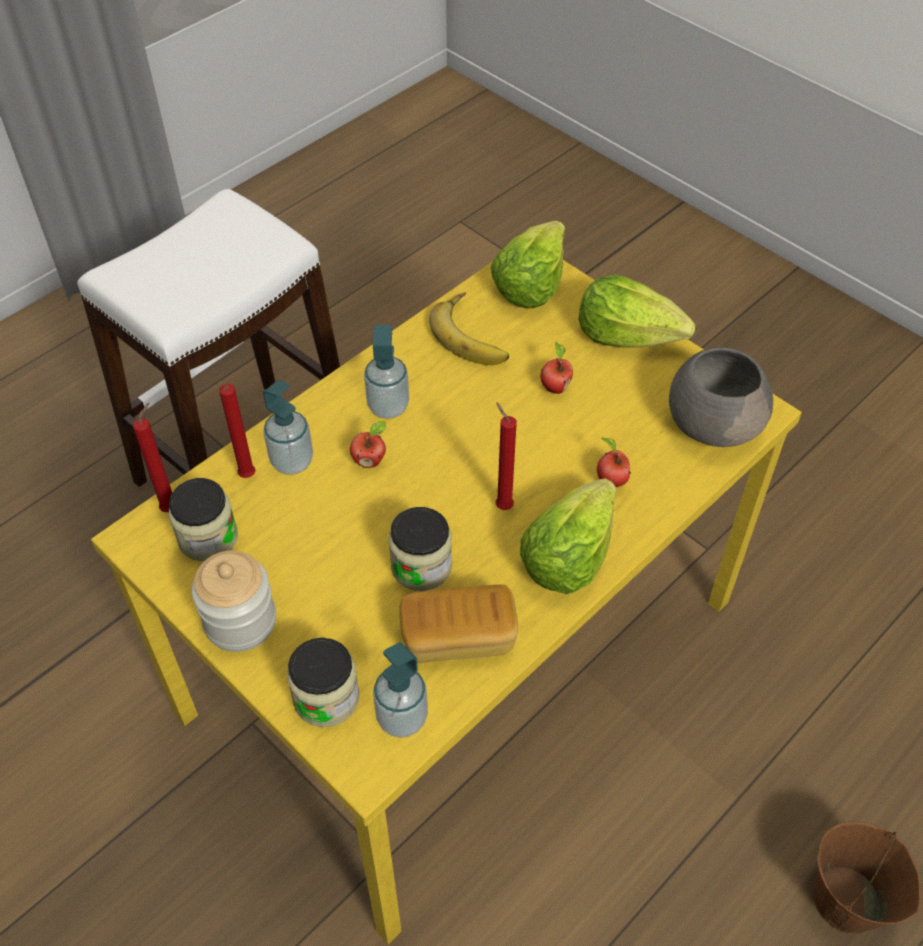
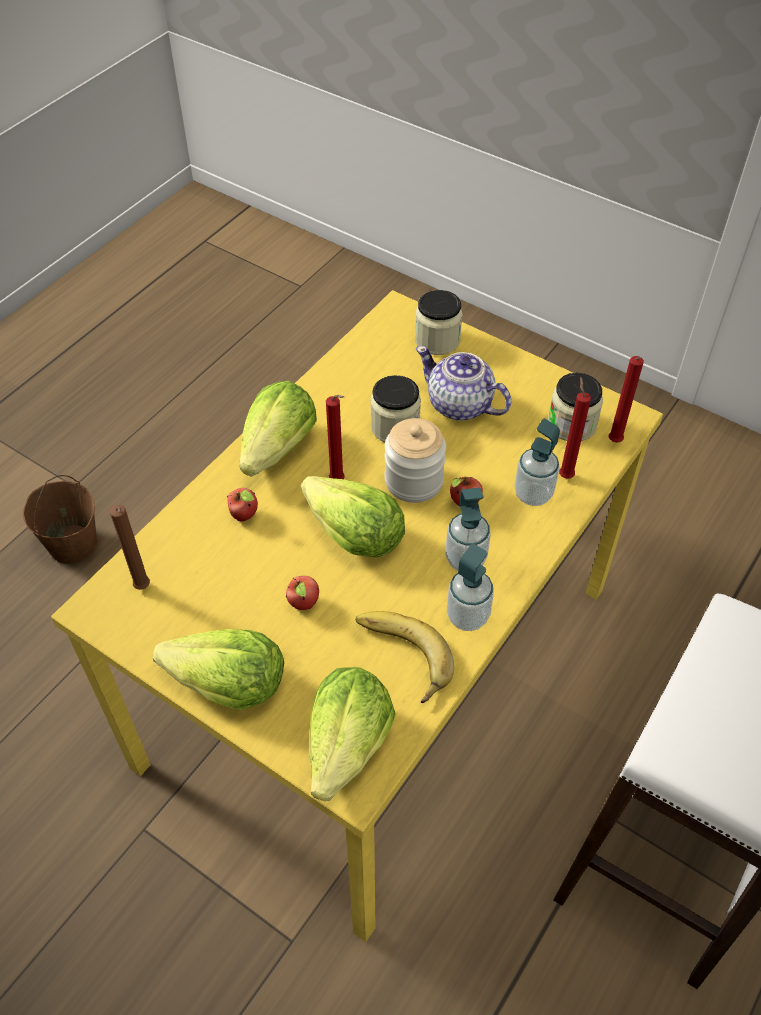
camera: 170 degrees right, 0 degrees up
(240, 621) = (517, 374): jar -> jar (414, 481)
(331, 585) = (460, 405): none -> teapot
(402, 718) = (383, 336): soap dispenser -> soap dispenser (467, 616)
(458, 637) = (355, 384): bread -> none
(496, 445) = (353, 534): none -> lettuce
(713, 422) = (143, 589): grey bowl -> brown candle

